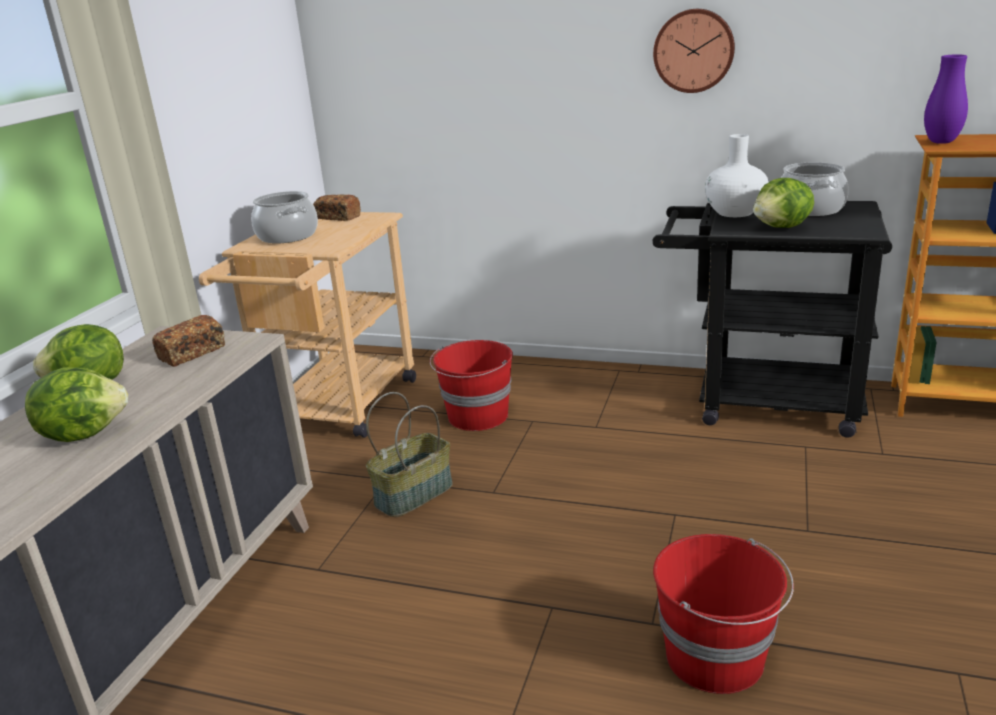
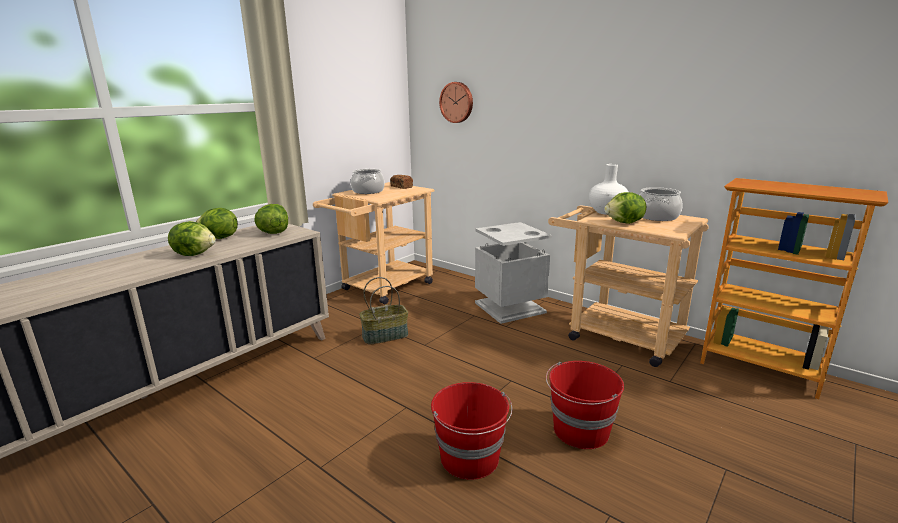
camera: 20 degrees right, 5 degrees down
(192, 353) = (273, 233): bread -> lettuce
(477, 416) = (447, 307): red bucket -> red bucket (580, 431)
(578, 394) = (510, 308): none -> grey trash can
(694, 50) = (602, 113): wall clock -> wall clock (457, 102)
(761, 401) = (615, 334): black cart -> beige cart
(941, 142) = (744, 182): purple vase -> none

